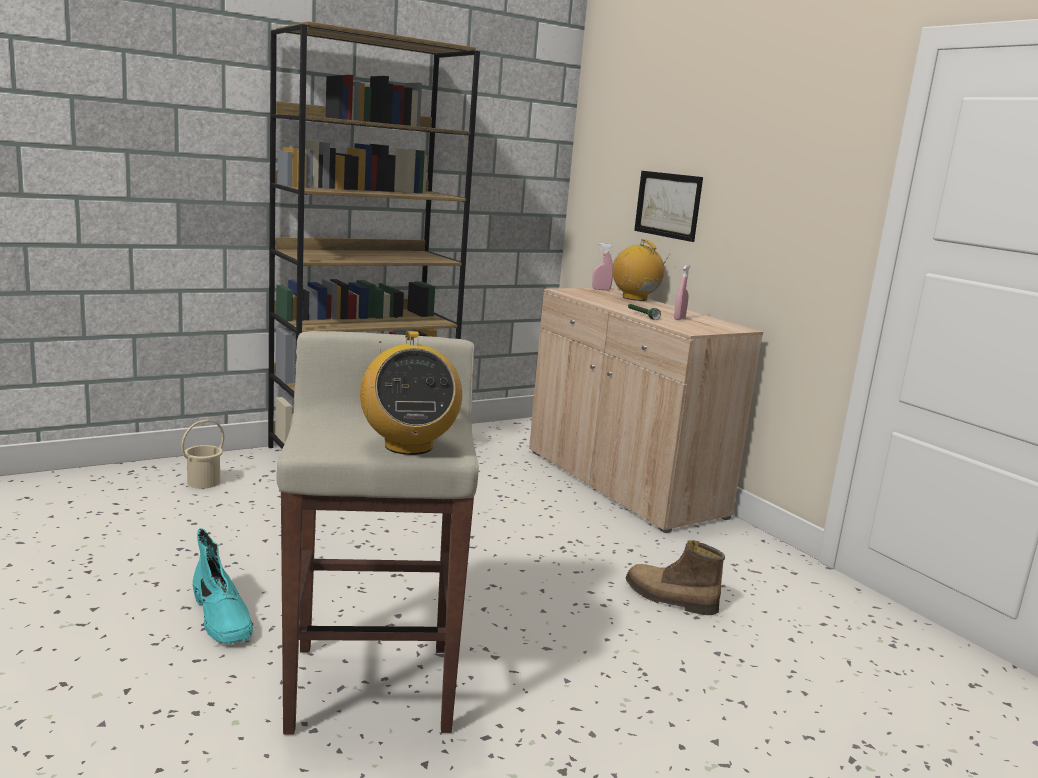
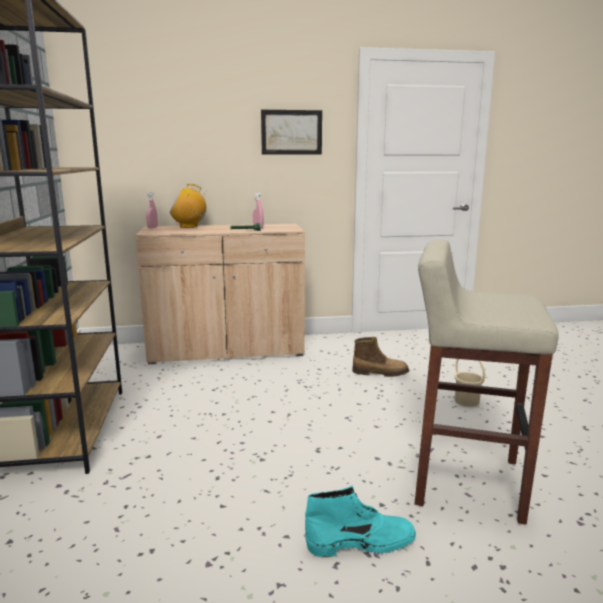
camera: 65 degrees left, 0 degrees up
(203, 482) = (42, 537): beige bucket -> beige bucket (466, 401)
(408, 446) = (518, 302): radio -> none
(668, 205) = (188, 158): picture -> picture (291, 132)
(669, 599) = (380, 373): boot -> boot turned 135 degrees counterclockwise

